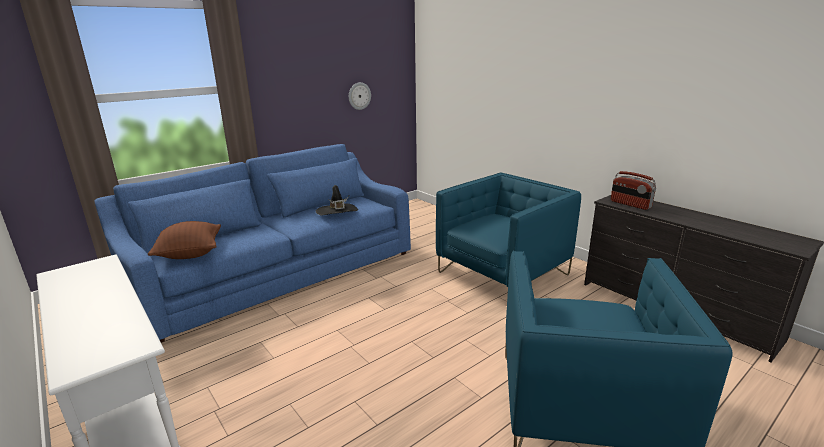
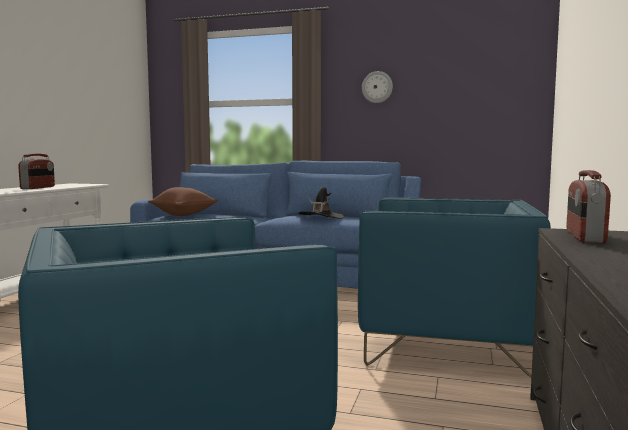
camera: 55 degrees right, 15 degrees down
(98, 301) = (38, 188): none -> radio
(359, 96) = (456, 117): wall clock -> wall clock (377, 87)

